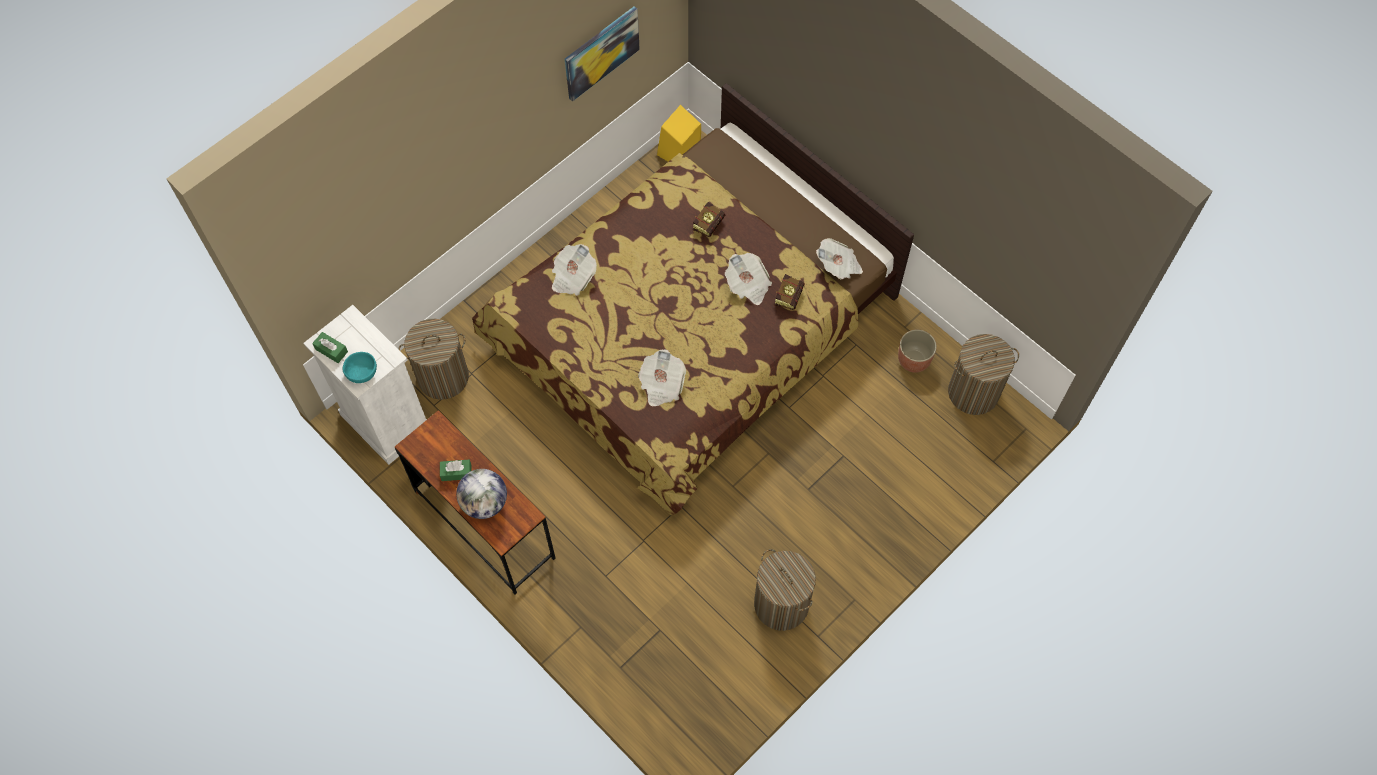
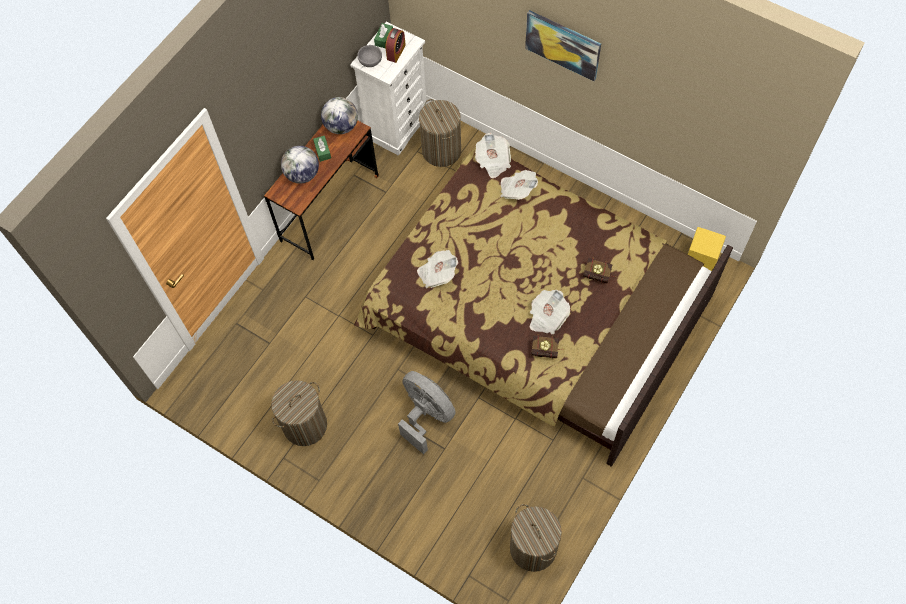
camera: 80 degrees right, 0 degrees up
(359, 340) = (396, 52): none -> alarm clock
(362, 373) = (370, 62): turquoise bowl -> grey bowl
(425, 443) = (341, 126): none -> globe
(601, 52) = (681, 118): picture -> picture (563, 44)
(799, 467) = (426, 415): none -> grey fan
(838, 266) = (590, 386): newspaper -> newspaper (493, 161)
(914, 360) = (551, 491): planter -> none

